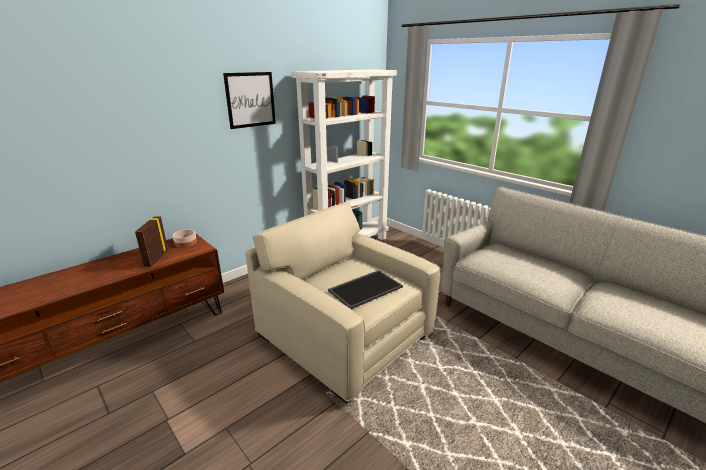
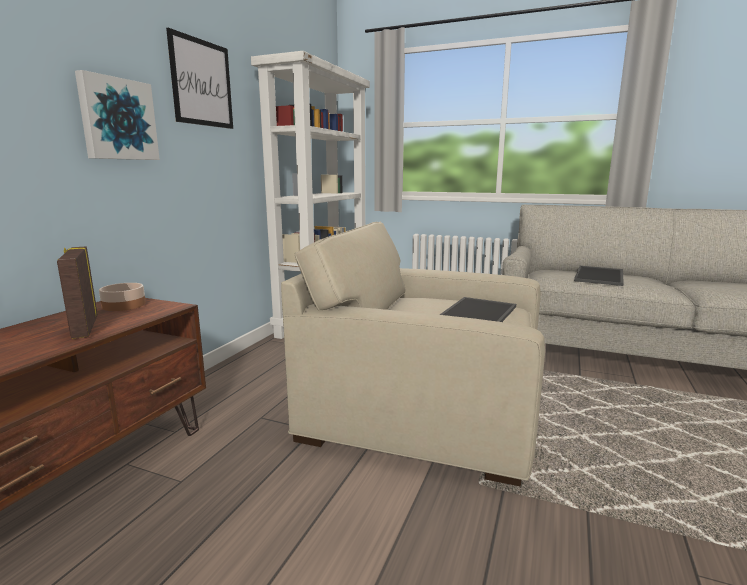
camera: 25 degrees left, 10 degrees down
(190, 136) = (117, 119): none -> picture
(523, 265) = (600, 276): none -> tray

